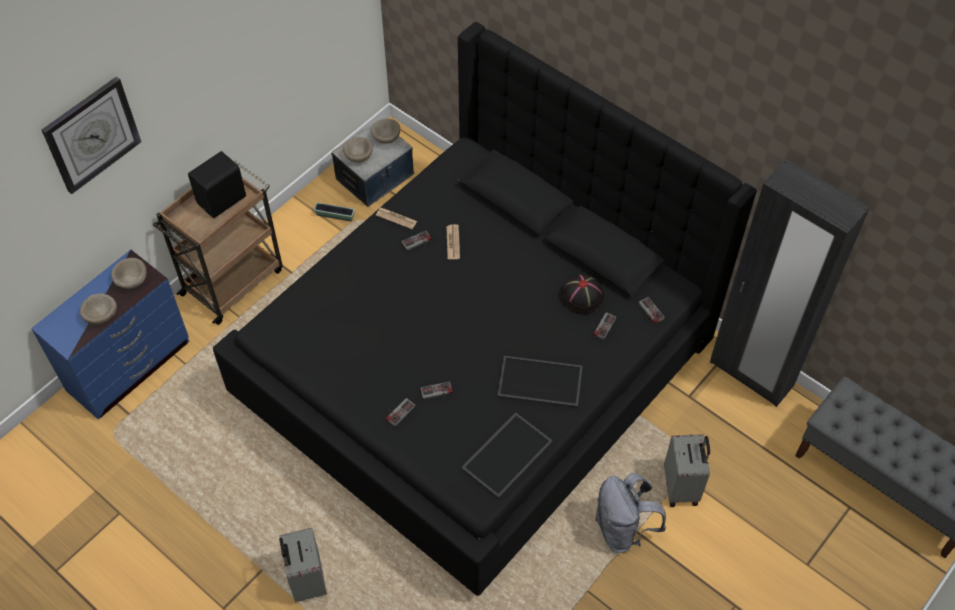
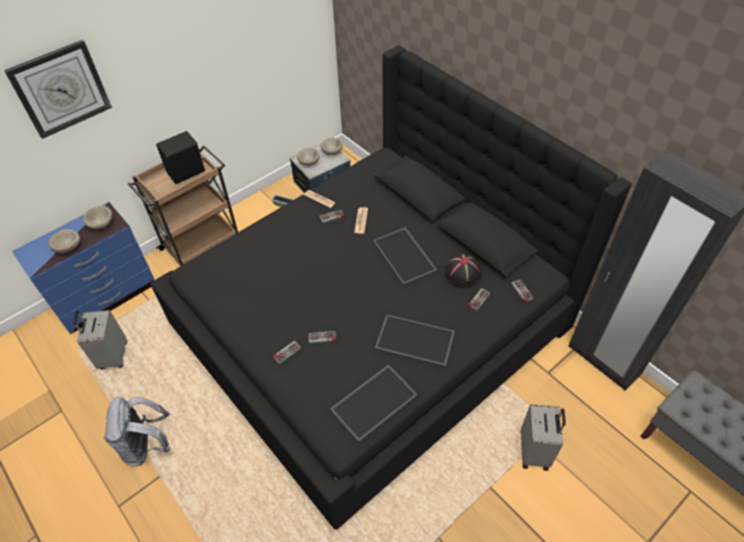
camera: 10 degrees right, 5 degrees down
(306, 580) = (194, 491): grey suitcase -> grey suitcase (113, 356)
(513, 282) = (405, 256): none -> tray
(623, 529) = (478, 483): grey backpack -> grey backpack (147, 446)

